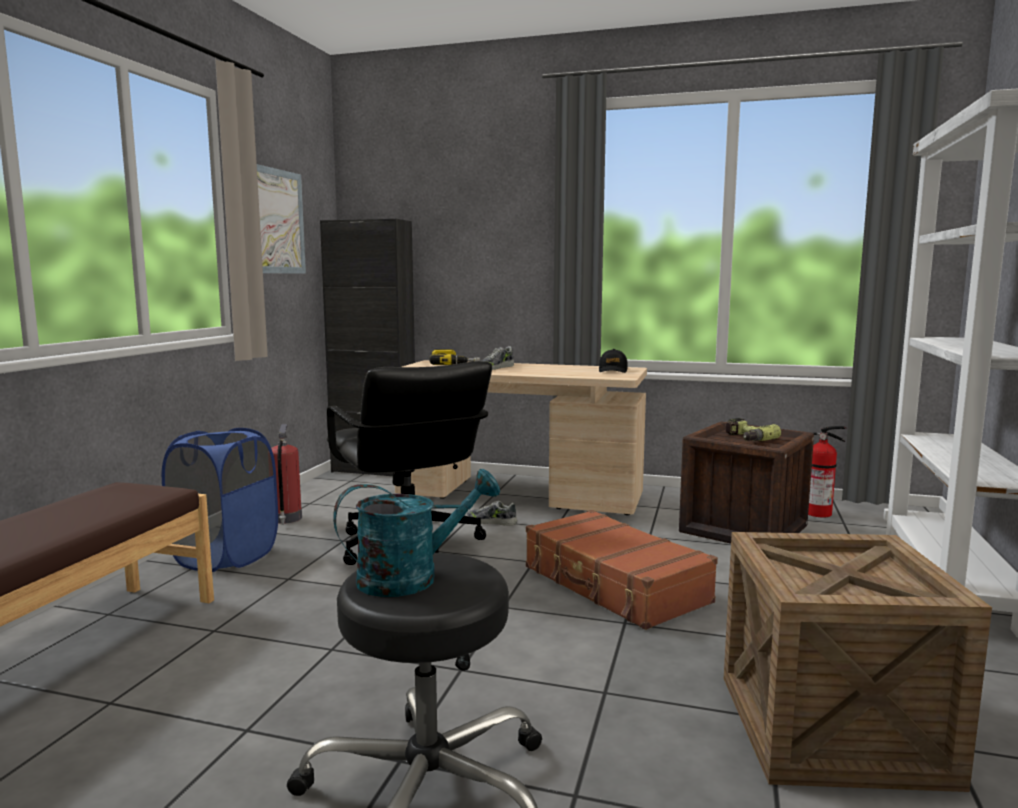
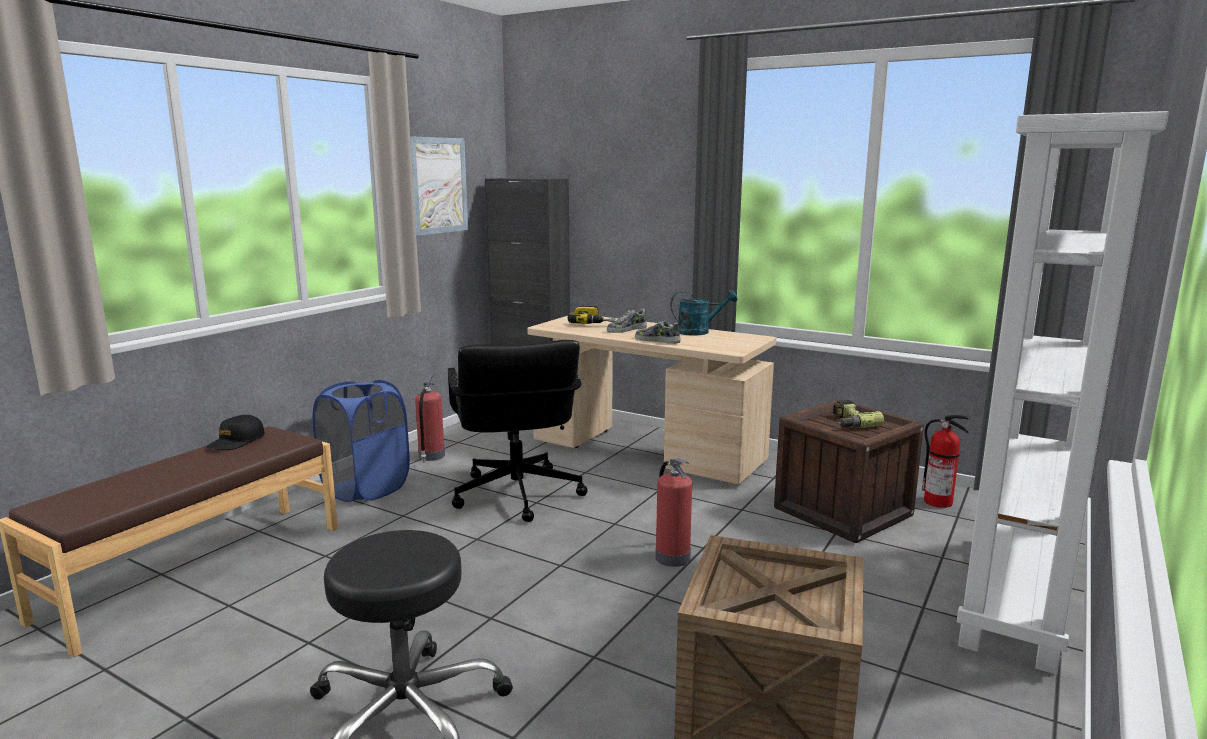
camera: 15 degrees right, 5 degrees up
(412, 577) = (386, 553): turquoise watering can -> turquoise watering can (699, 332)
(491, 522) = (603, 477): shoe -> shoe (657, 340)
(613, 370) = (736, 340): black cap -> black cap (236, 441)
(614, 585) = (671, 557): brown suitcase -> fire extinguisher

